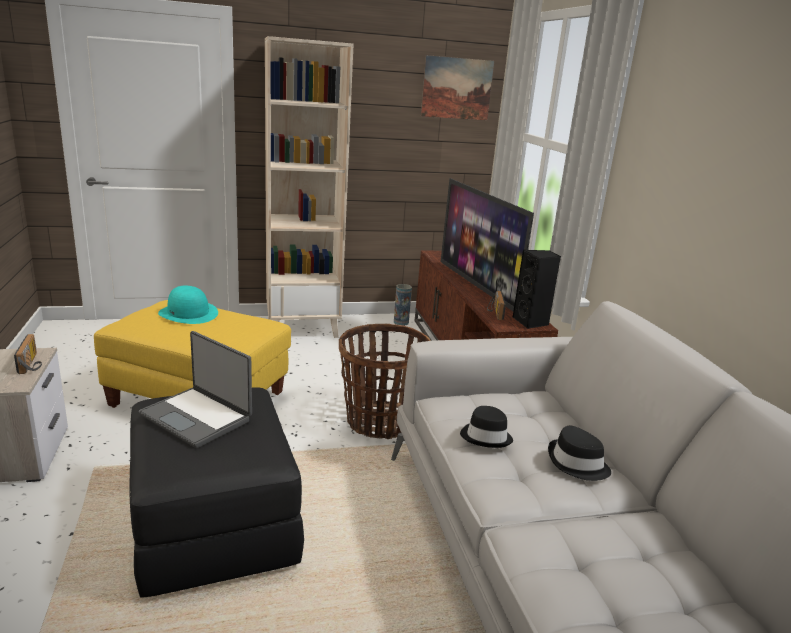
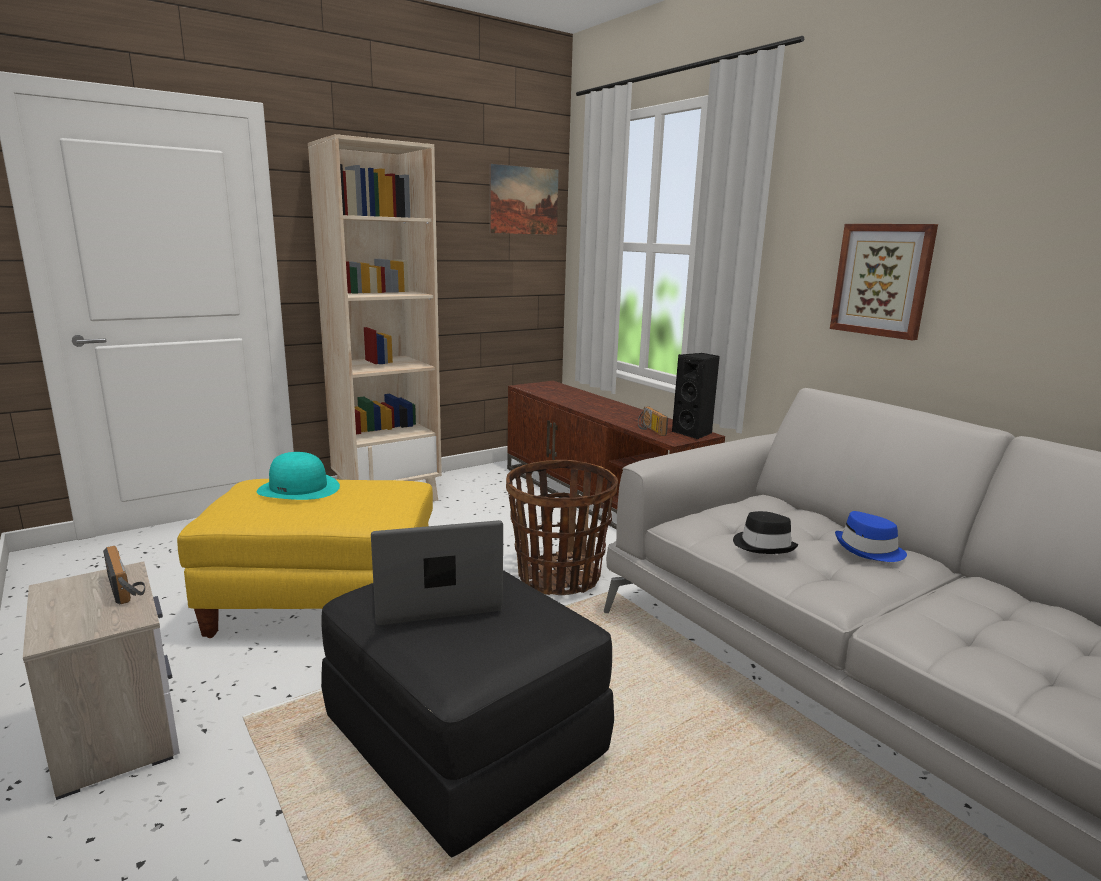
camera: 20 degrees left, 5 degrees down
(198, 417) = (435, 598): laptop -> laptop turned 150 degrees clockwise
(401, 322) = (494, 473): vase -> none
(477, 285) = (604, 409): television -> none
(577, 464) = (869, 550): black hat -> blue hat
(696, 208) = (882, 280): none -> picture

